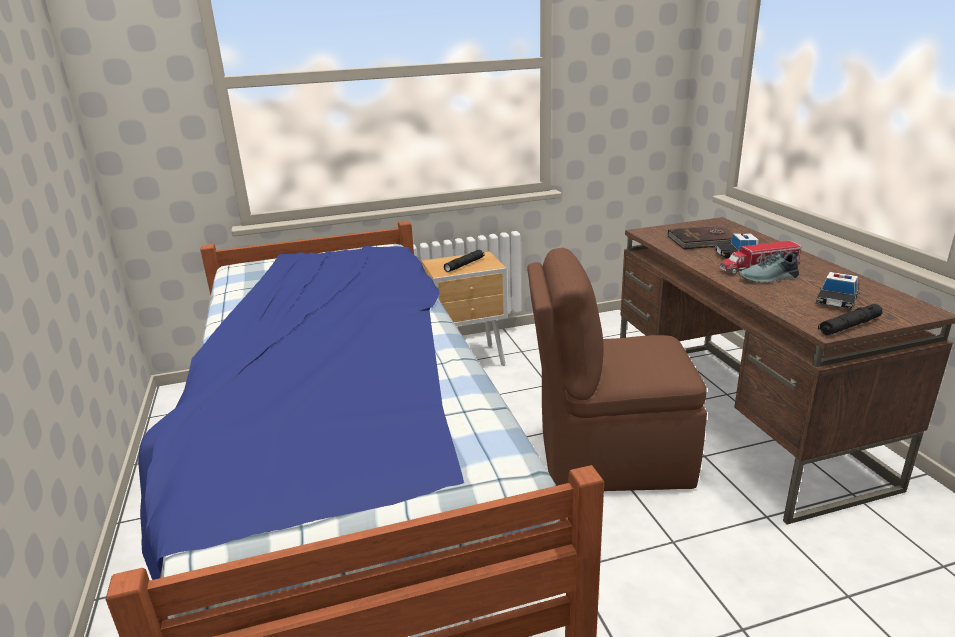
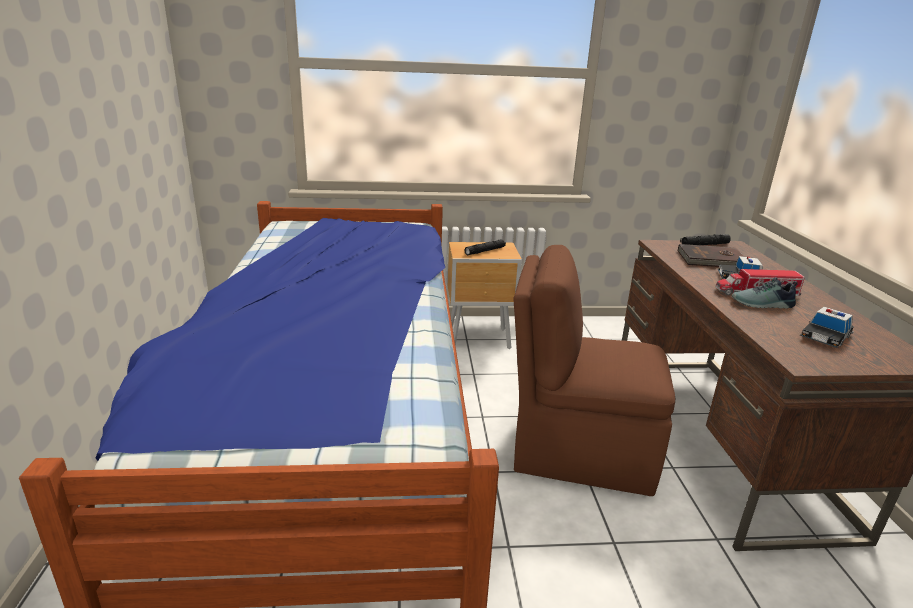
camera: 10 degrees right, 0 degrees up
(849, 326) = (828, 363): black flashlight -> black flashlight (704, 245)

